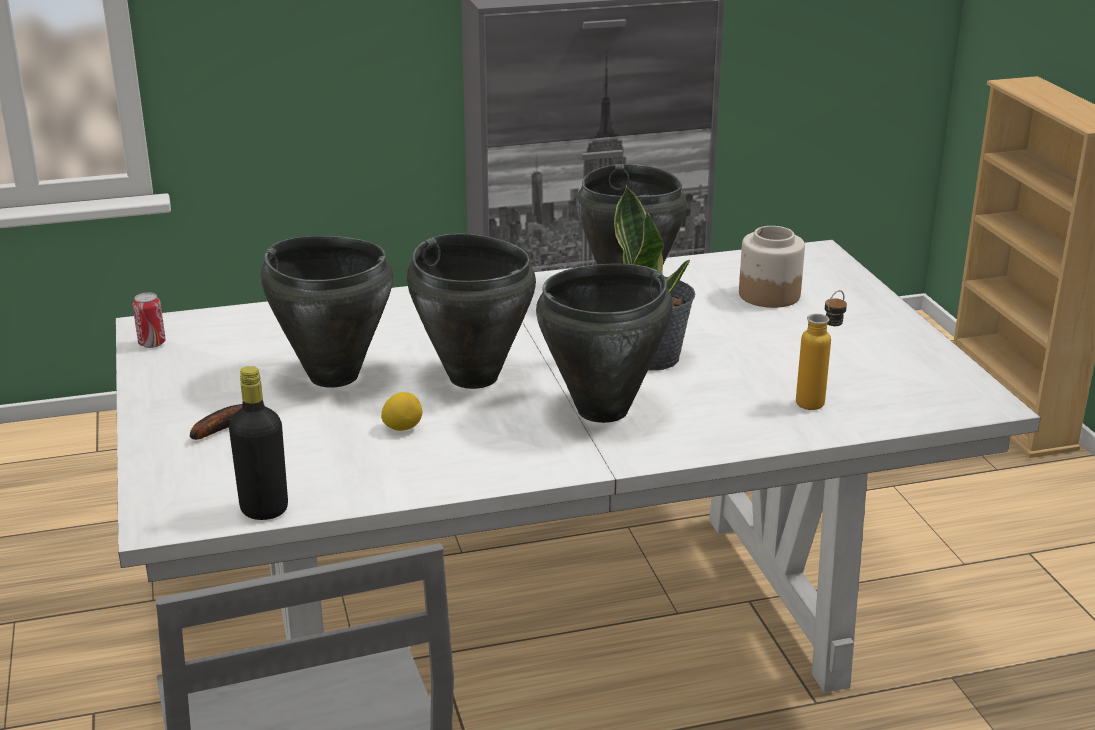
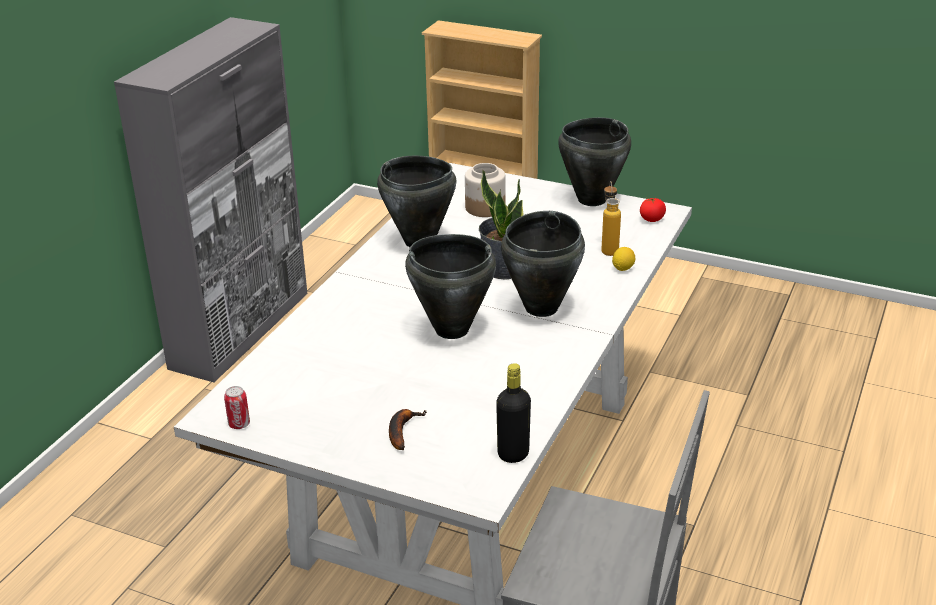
camera: 50 degrees left, 5 degrees up
(333, 375) = (384, 373): black cooking pot -> black cooking pot (591, 199)
(402, 428) = (479, 375): lemon -> lemon (623, 268)
(947, 401) = (651, 219): none -> tomato

